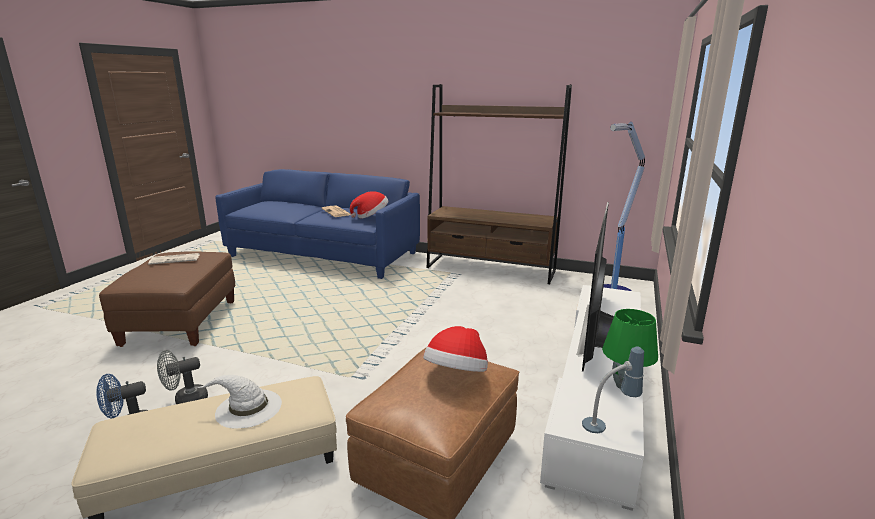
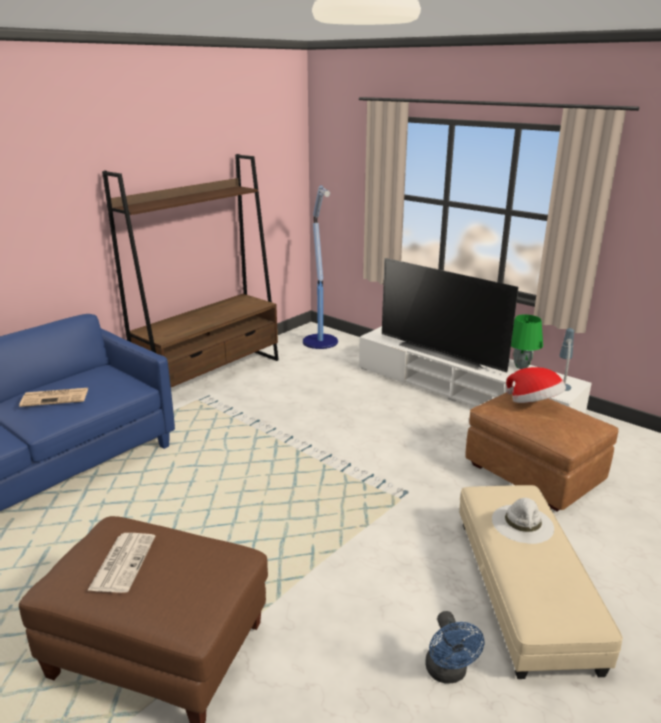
camera: 70 degrees left, 5 degrees up
(186, 401) = (403, 626): grey fan -> none
(371, 216) = (113, 377): hat -> none

